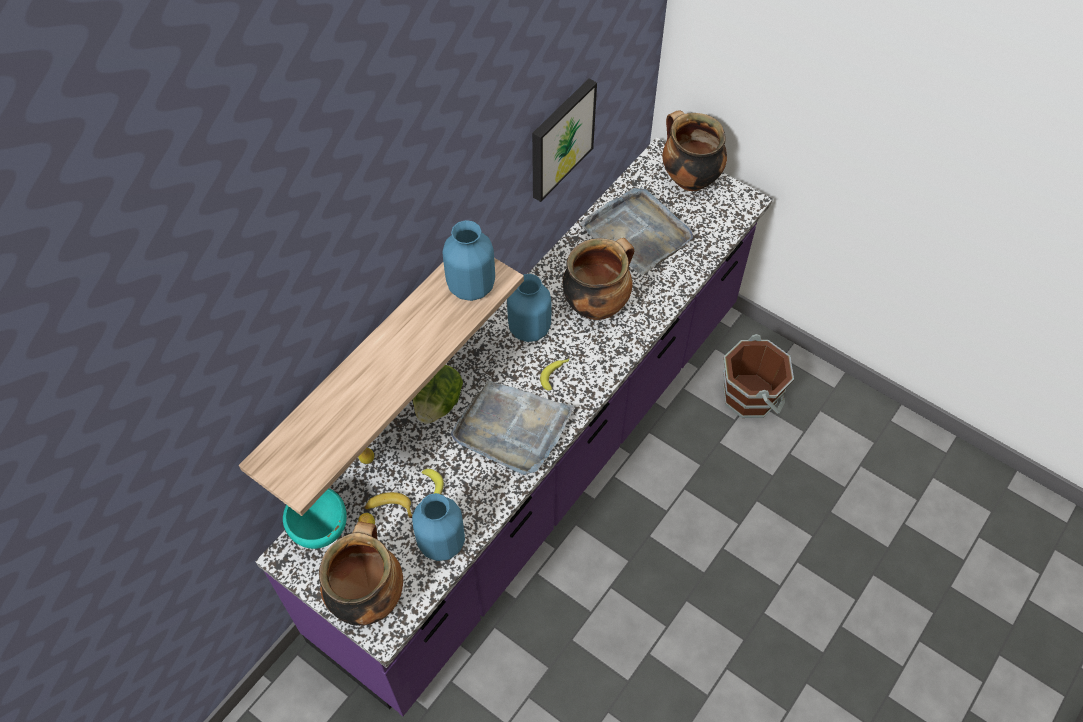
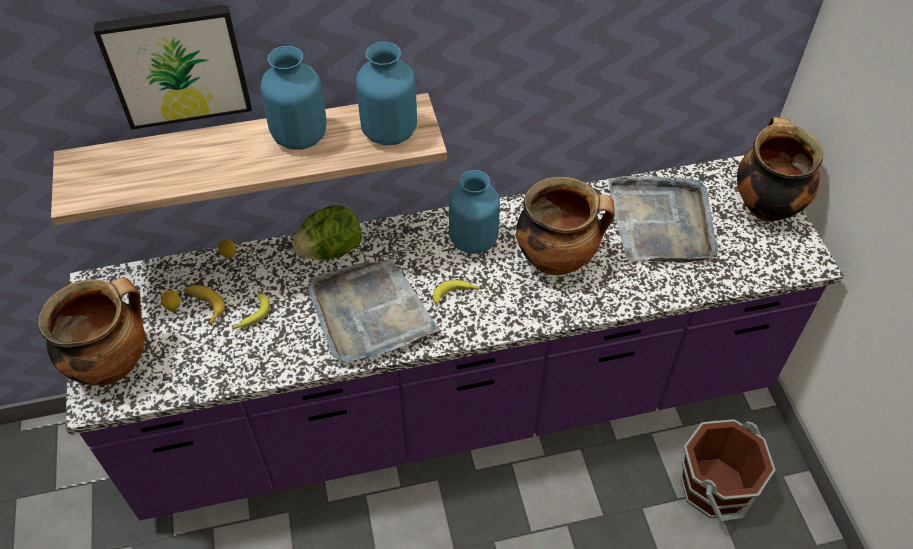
camera: 40 degrees right, 5 degrees down
(321, 531) = (137, 285): turquoise bowl -> none
(442, 543) = (213, 365): blue vase -> blue vase (299, 137)
(560, 138) = (605, 56): picture -> picture (177, 65)

